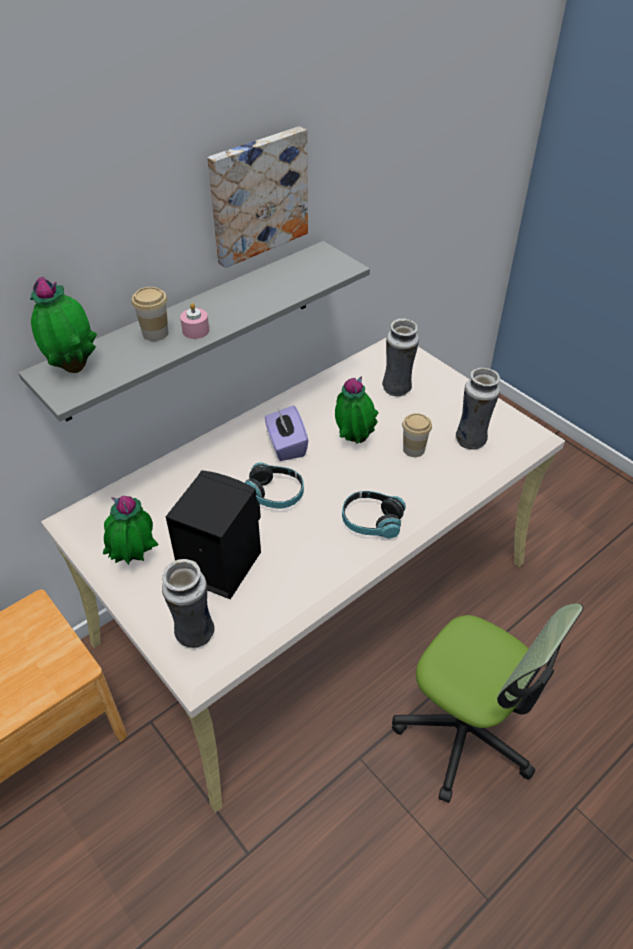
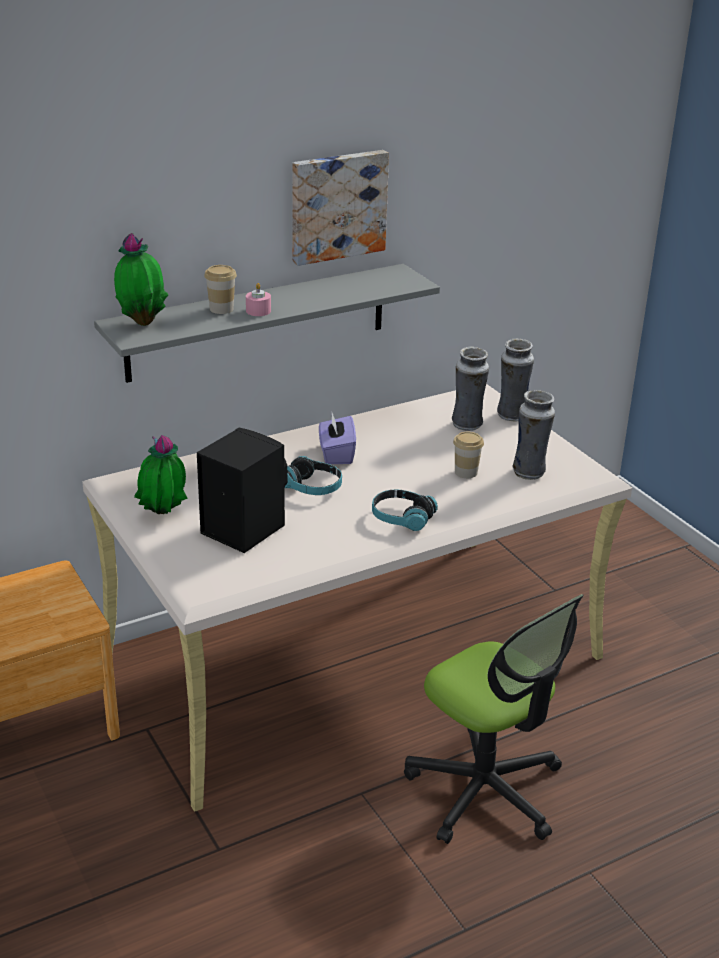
camera: 10 degrees right, 15 degrees down
(194, 634) = (203, 572): vase -> vase (511, 416)
(353, 440) = (406, 458): potted plant -> none

